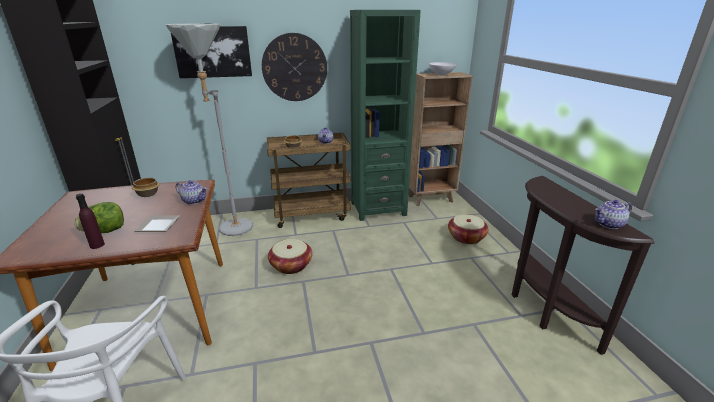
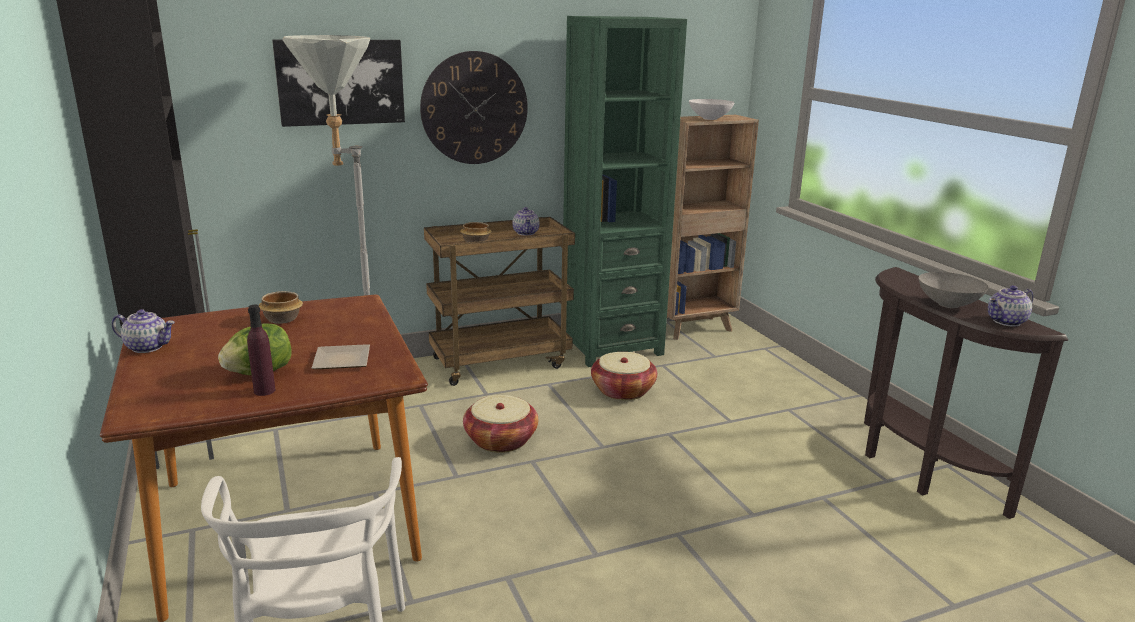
camera: 10 degrees left, 5 degrees down
(194, 201) = (372, 325): teapot -> teapot (148, 347)
(466, 237) = (771, 381): basket -> basket (623, 391)
(568, 207) = (947, 304): none -> grey bowl

